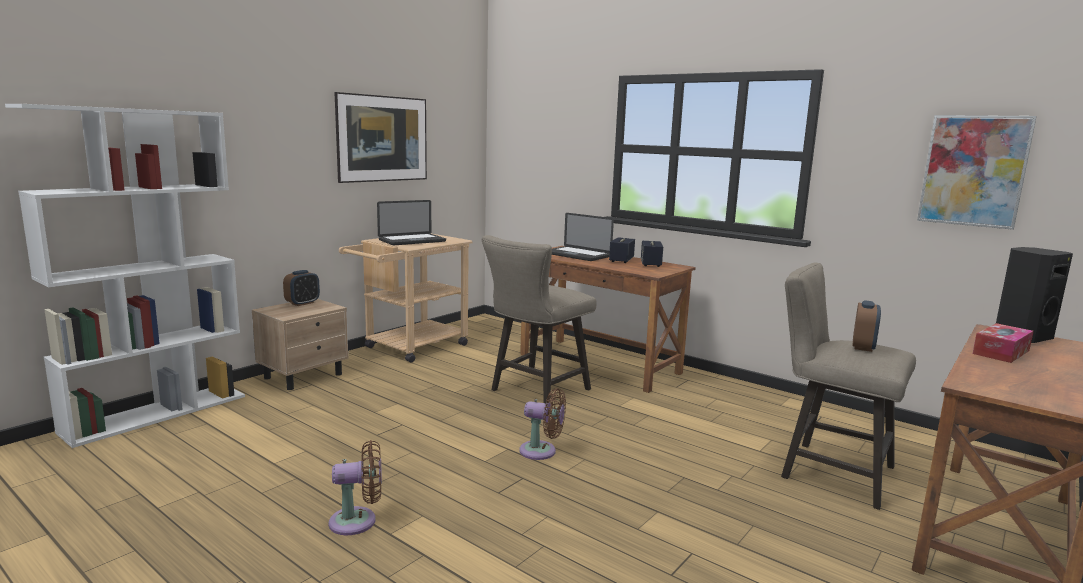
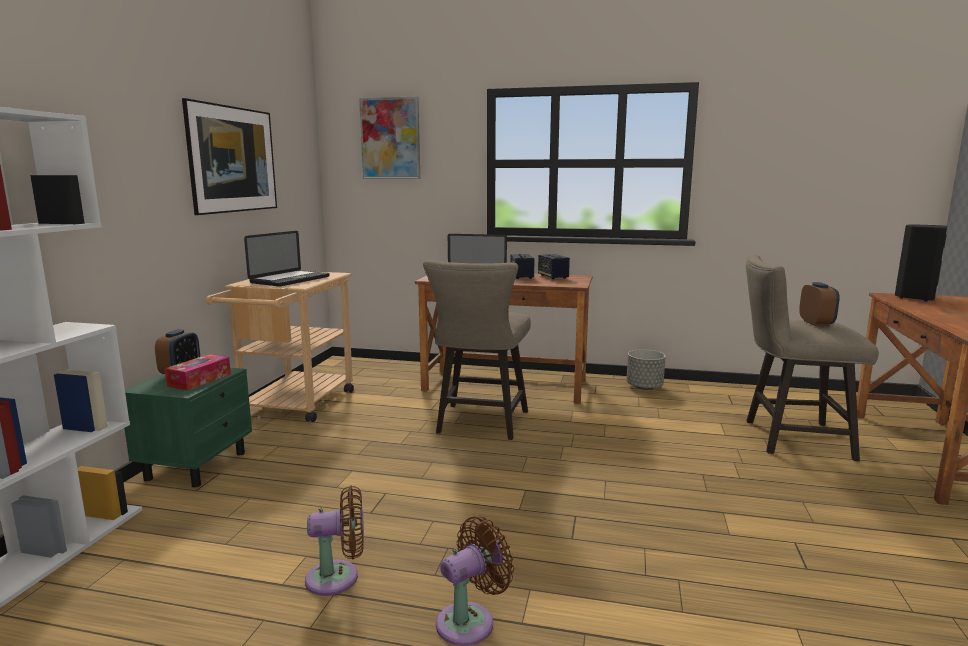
camera: 25 degrees left, 0 degrees up
(304, 376) = (197, 465): beige nightstand -> green nightstand
(541, 451) = (559, 484): brown fan -> brown fan (338, 578)
(736, 391) = (644, 387): none -> grey planter
(973, 171) = (830, 168): picture -> picture (390, 138)
(1001, 352) = (932, 310): tissue box -> tissue box (199, 380)

